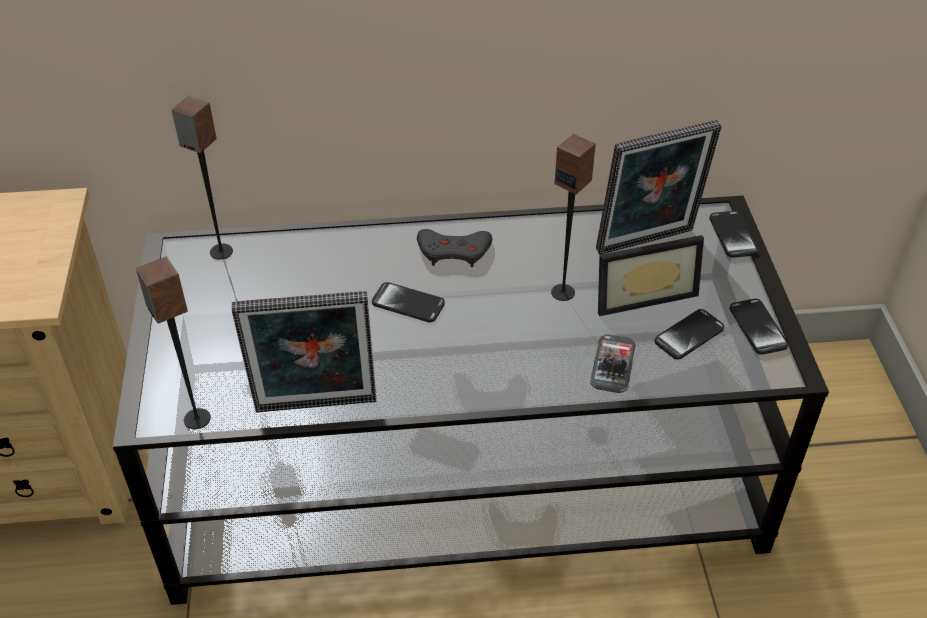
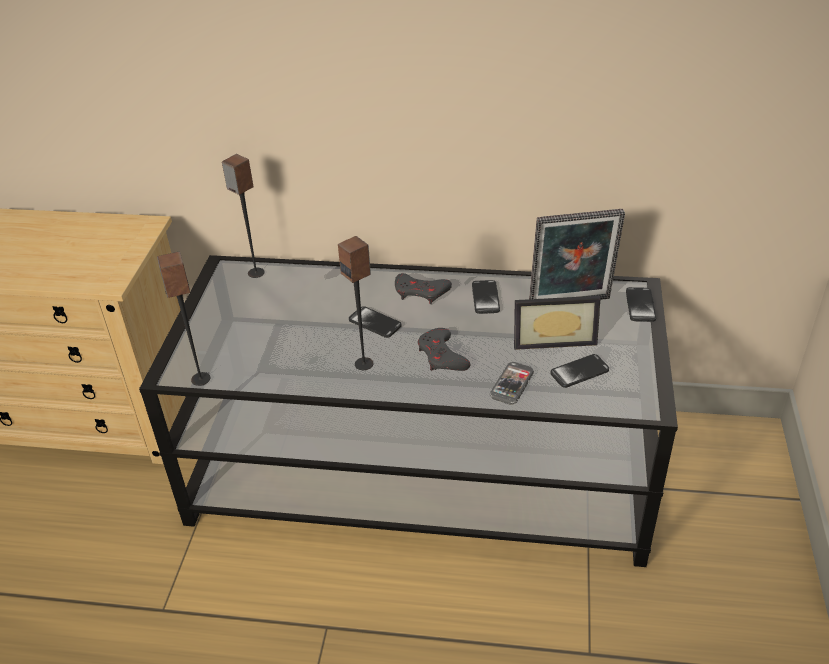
camera: 15 degrees right, 5 degrees down
(316, 409) = (284, 384): picture frame -> none
(511, 338) = (442, 356): none -> grey game controller
(563, 292) = (493, 329): speaker -> speaker (364, 364)
(757, 327) = (636, 373): phone -> phone (485, 298)

